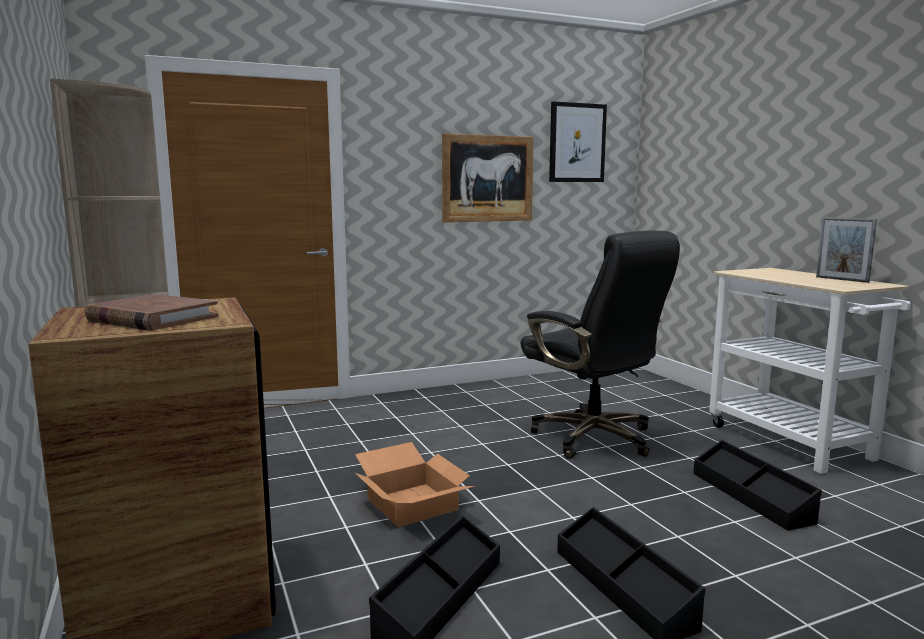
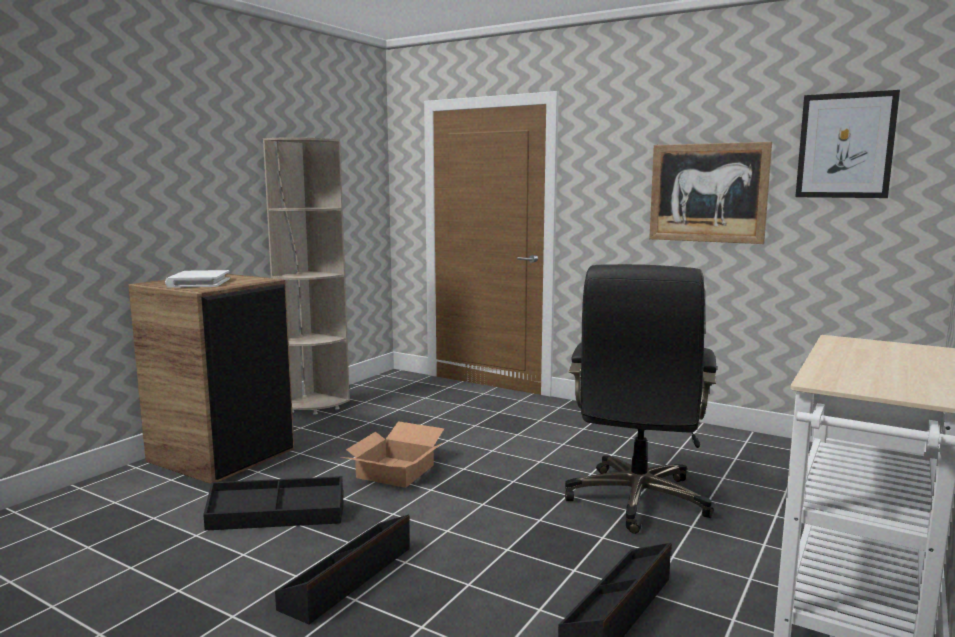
camera: 55 degrees right, 0 degrees up
(152, 318) = (199, 283): brown book -> white book
(841, 279) = (920, 379): picture frame -> none

